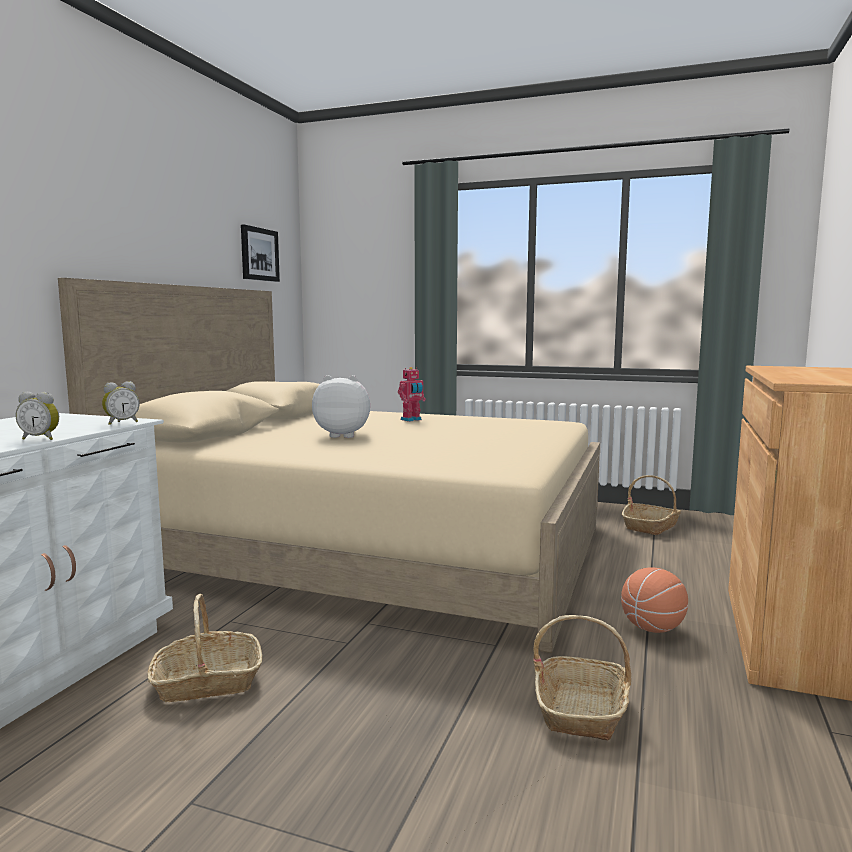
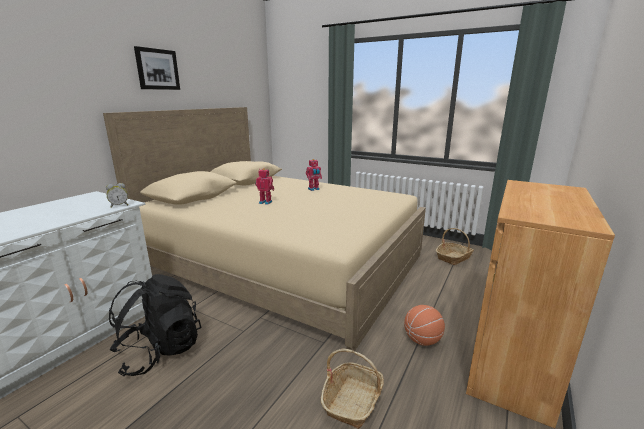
camera: 10 degrees right, 10 degrees up
(41, 438) = (62, 221): alarm clock -> none
(207, 682) = (160, 351): basket -> black backpack
(259, 254) = (239, 85): picture -> picture (157, 69)
(343, 435) = (266, 202): plush toy -> toy robot

